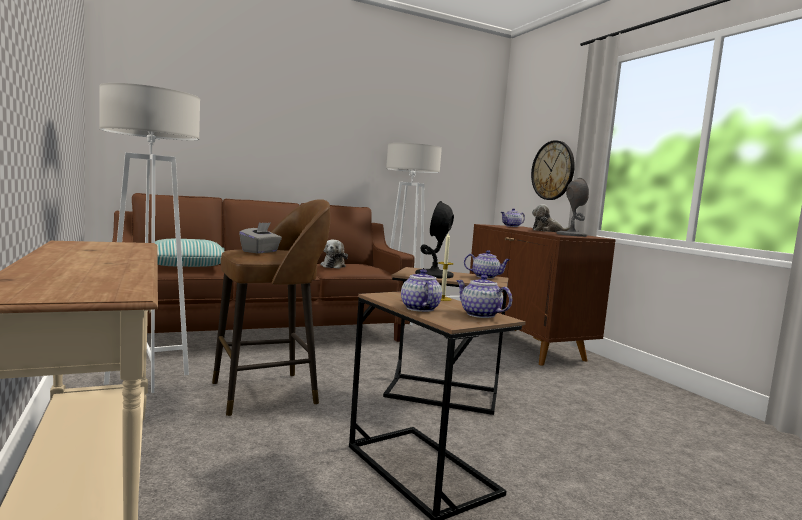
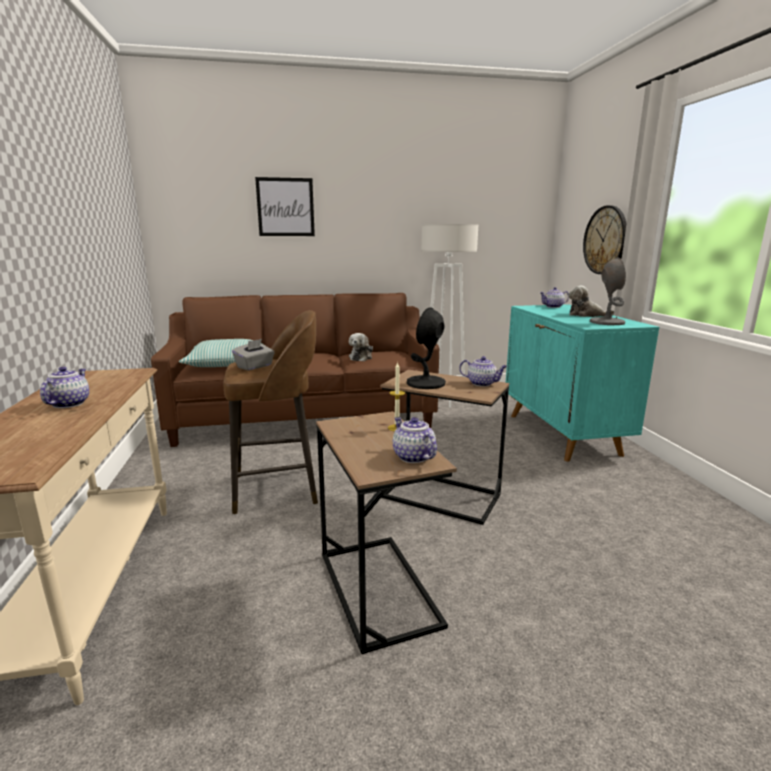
camera: 15 degrees right, 10 degrees up
(148, 379) = (187, 470): white floor lamp -> none
(252, 112) = (285, 207): none -> picture
(419, 308) = (356, 446): teapot -> teapot (69, 403)
(527, 345) = (562, 434): brown cabinet -> turquoise cabinet

